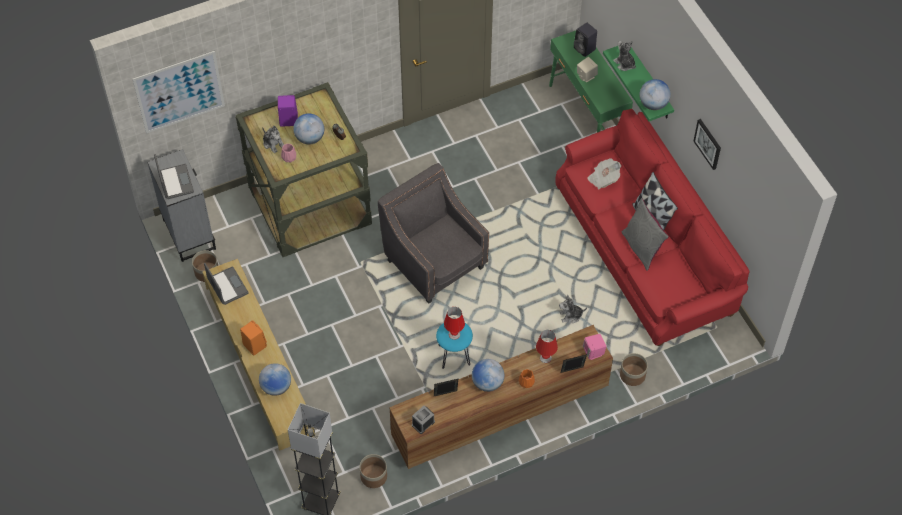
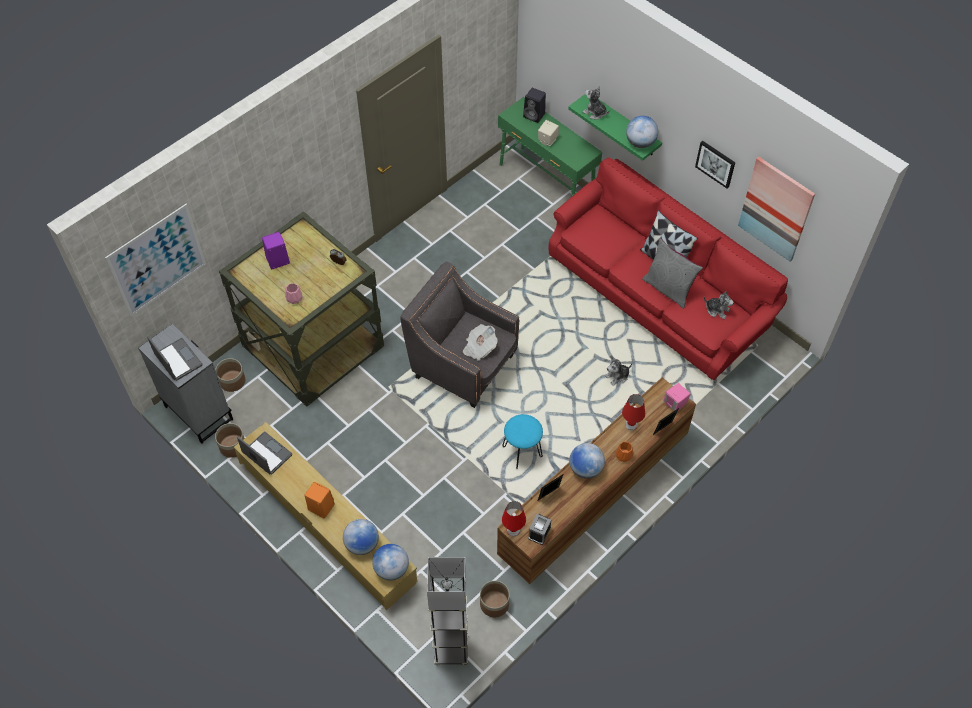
camera: 20 degrees left, 0 degrees up
(273, 143) = (271, 289): plush toy -> plush toy (717, 310)
(310, 138) = (308, 272): globe -> globe (391, 569)
(454, 334) = (524, 430): red table lamp -> red table lamp (513, 530)
(603, 178) = (602, 233): newspaper -> newspaper (479, 347)
(632, 375) = (702, 416): planter -> planter (232, 381)
(745, 201) = (776, 209): none -> picture

